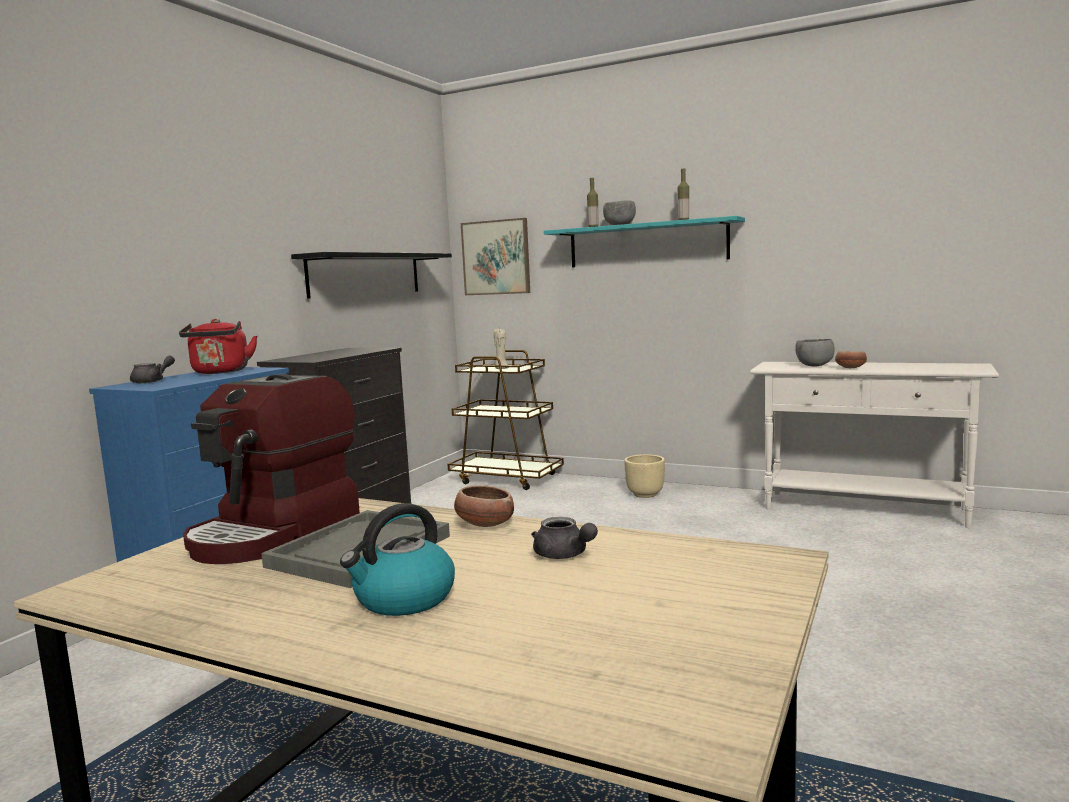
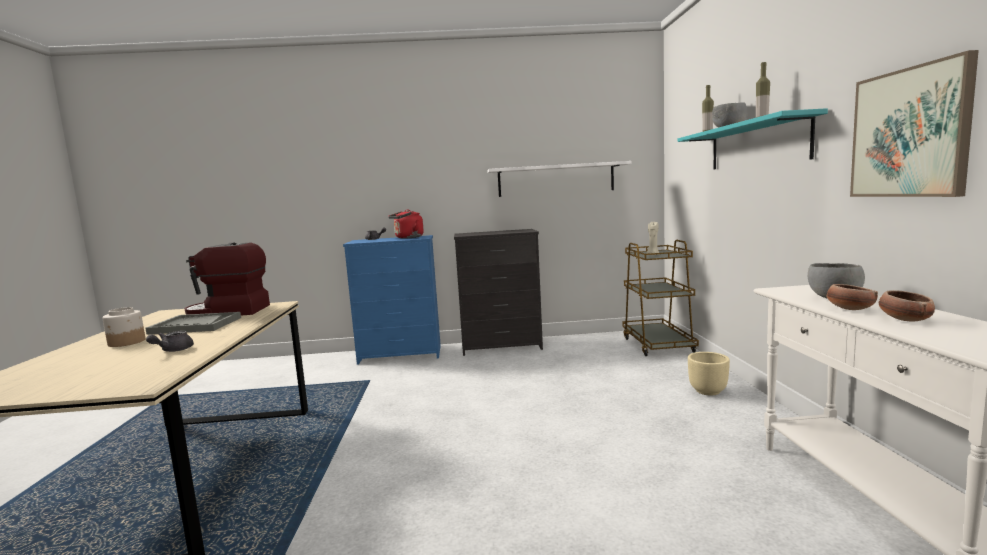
camera: 60 degrees right, 0 degrees up
(365, 274) = (556, 179): black shelf -> white shelf
(403, 599) = (126, 342): kettle -> jar
(484, 524) = (232, 331): bowl -> bowl (904, 319)
(496, 257) = (680, 161): picture -> picture (909, 133)

